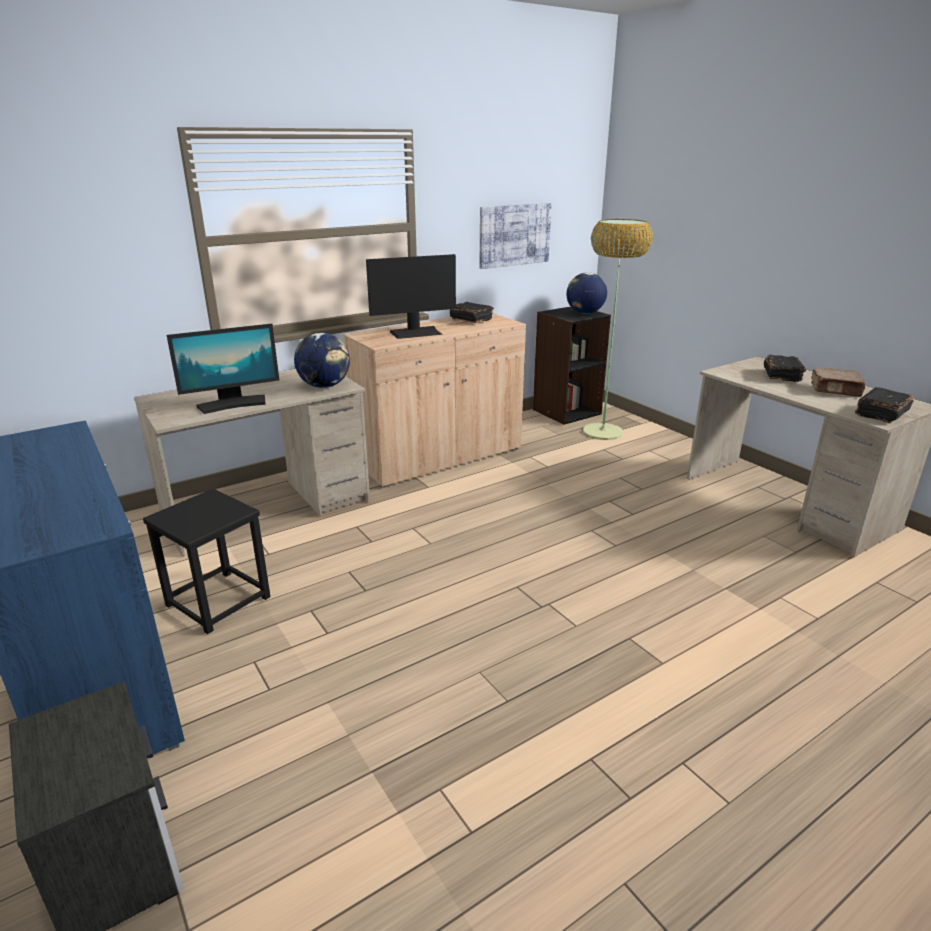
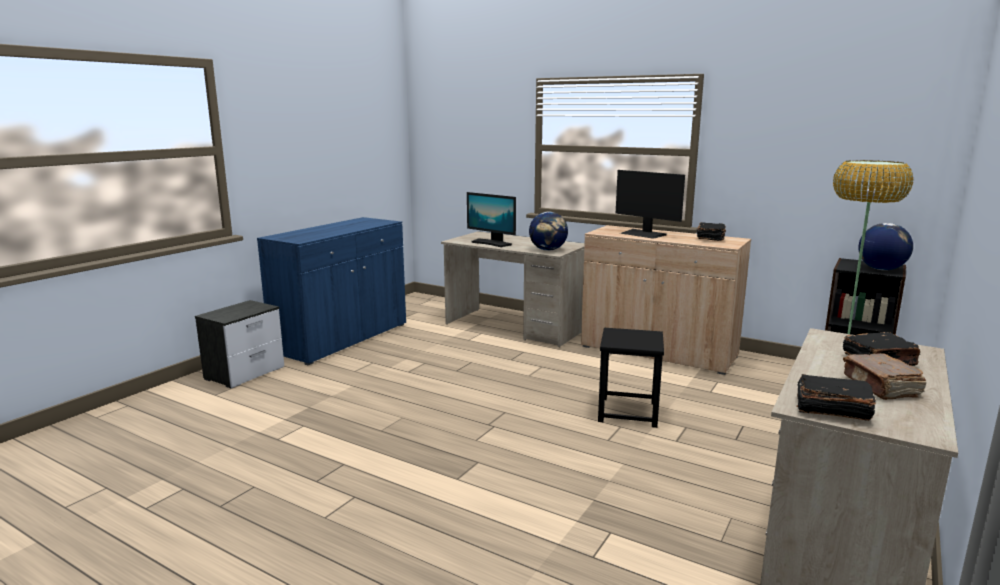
camera: 65 degrees right, 10 degrees down
(218, 601) = (414, 342): black stool -> black stool (627, 412)
(514, 235) = (814, 172): picture -> none

